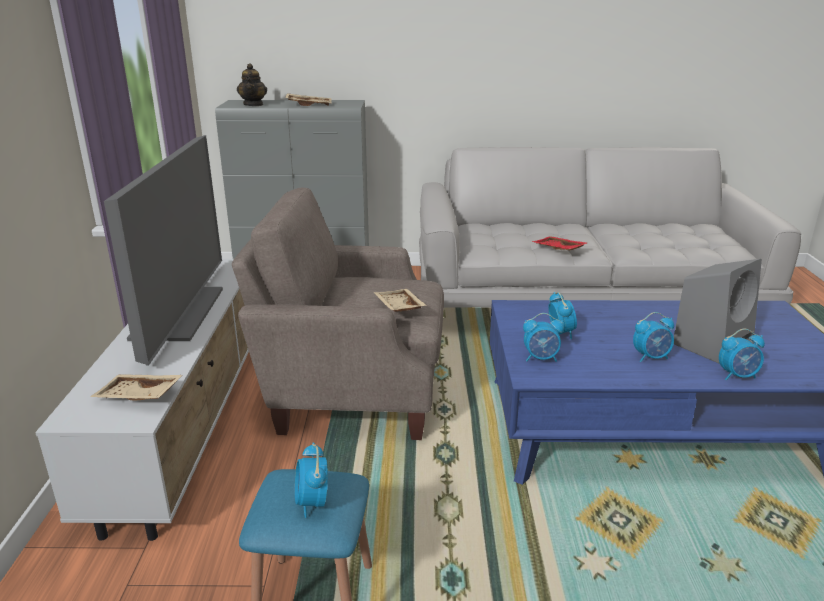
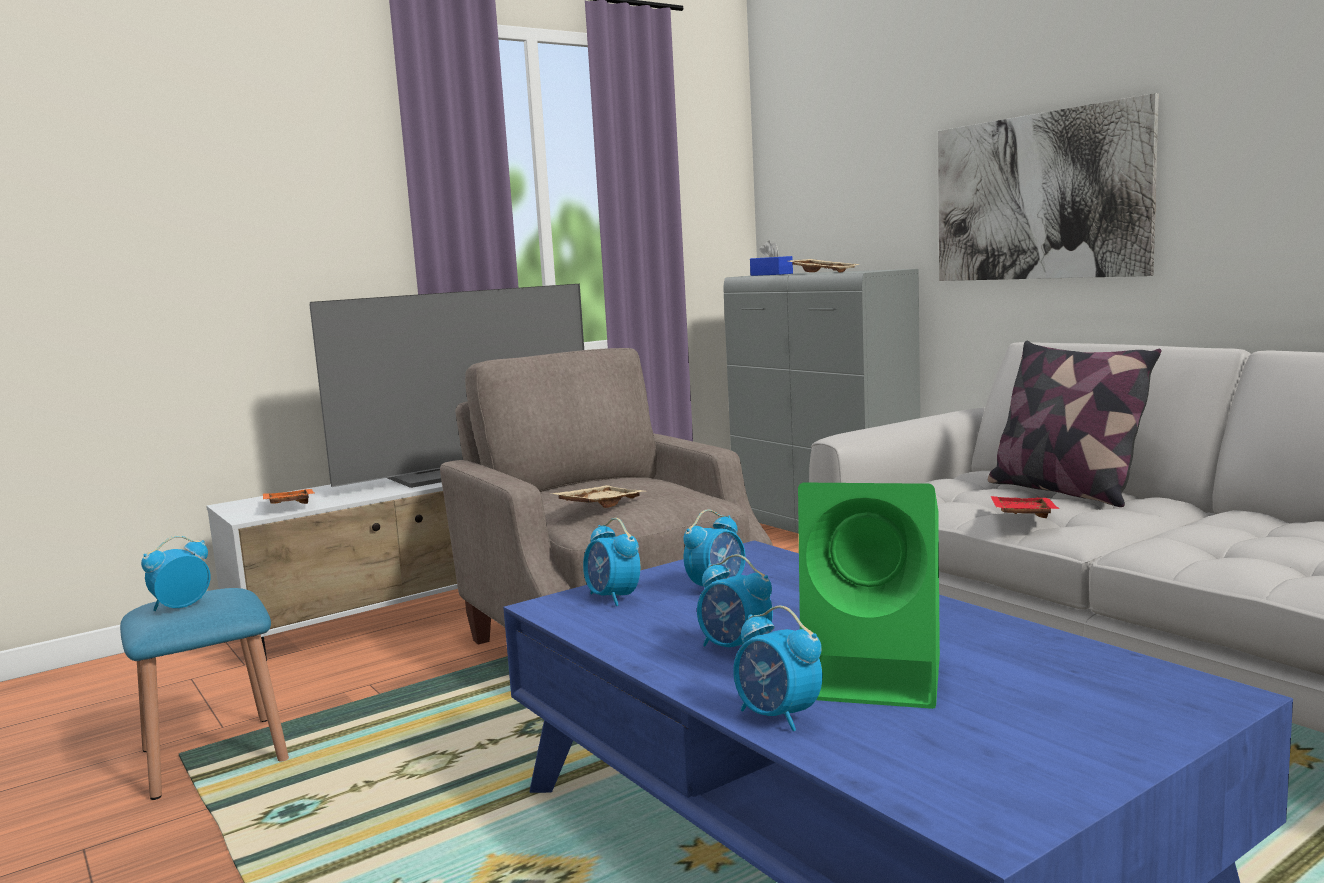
camera: 55 degrees right, 15 degrees down
(138, 397) = (287, 506): beige tray -> orange tray
(253, 105) = (771, 274): teapot -> blue tissue box
(447, 59) = (1038, 197): none -> picture
(529, 229) = (1064, 491): none -> pillow
(712, 345) = (877, 677): grey speaker -> green speaker

